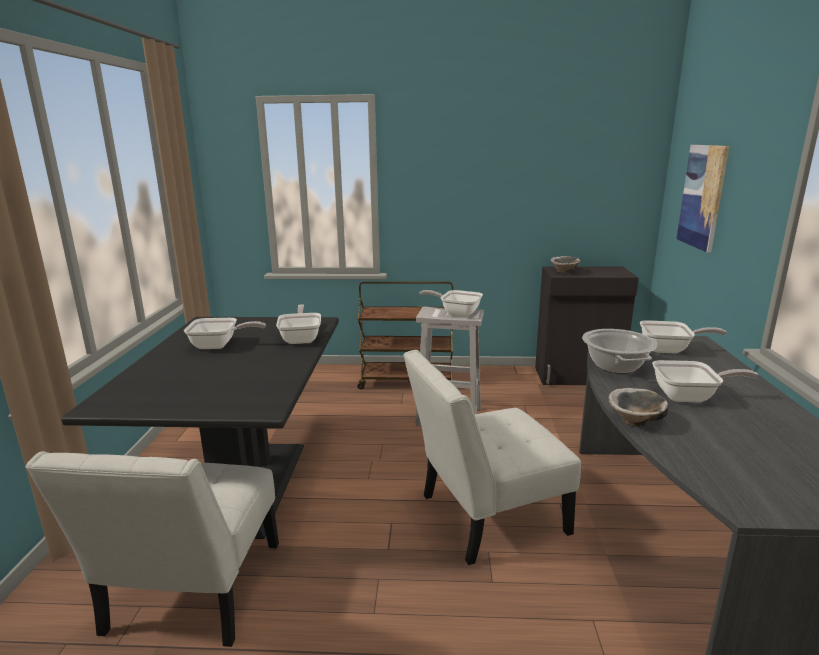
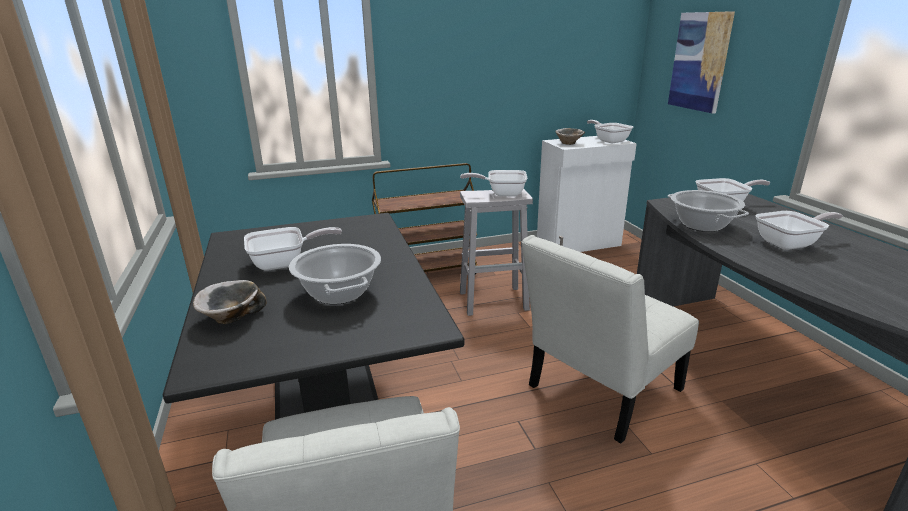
camera: 20 degrees left, 5 degrees up
(231, 373) = (338, 293): none -> cooking pot
(301, 338) = (375, 240): frying pan -> frying pan (609, 140)
(578, 377) = (579, 243): black cabinet -> white cabinet
(635, 421) = (779, 273): bowl -> bowl (231, 318)

